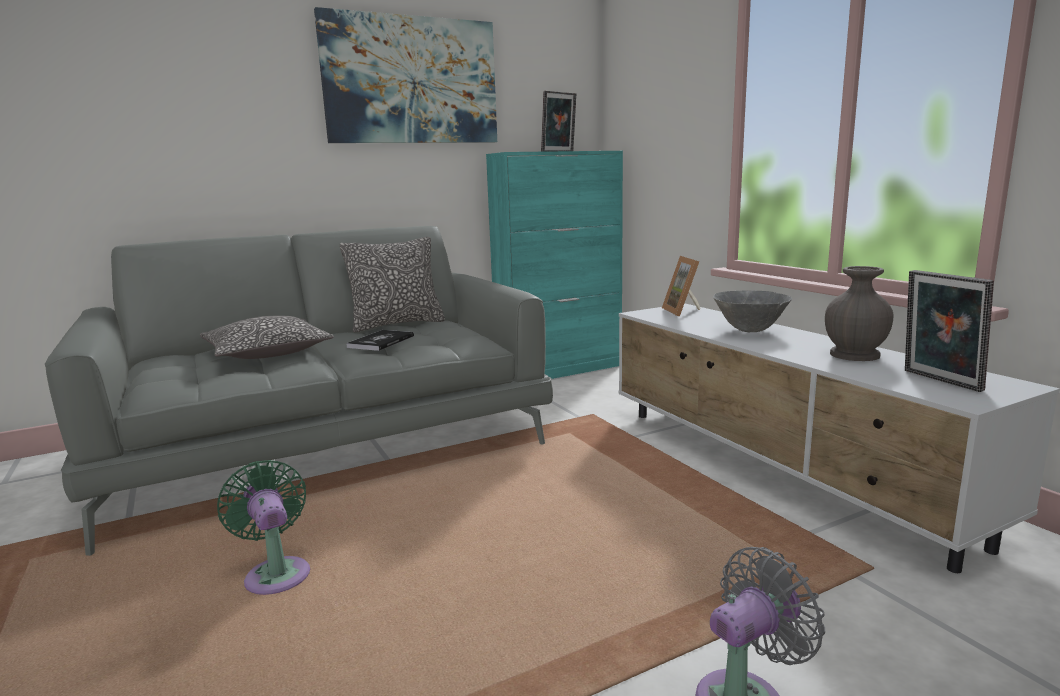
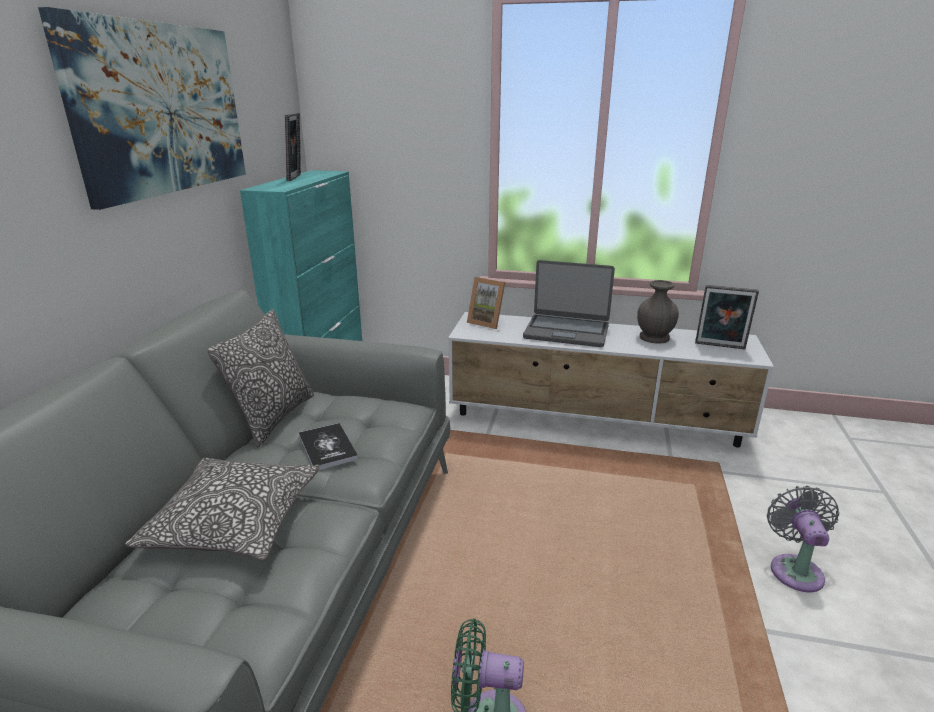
camera: 50 degrees left, 10 degrees up
(750, 330) = (566, 331): grey bowl -> laptop

